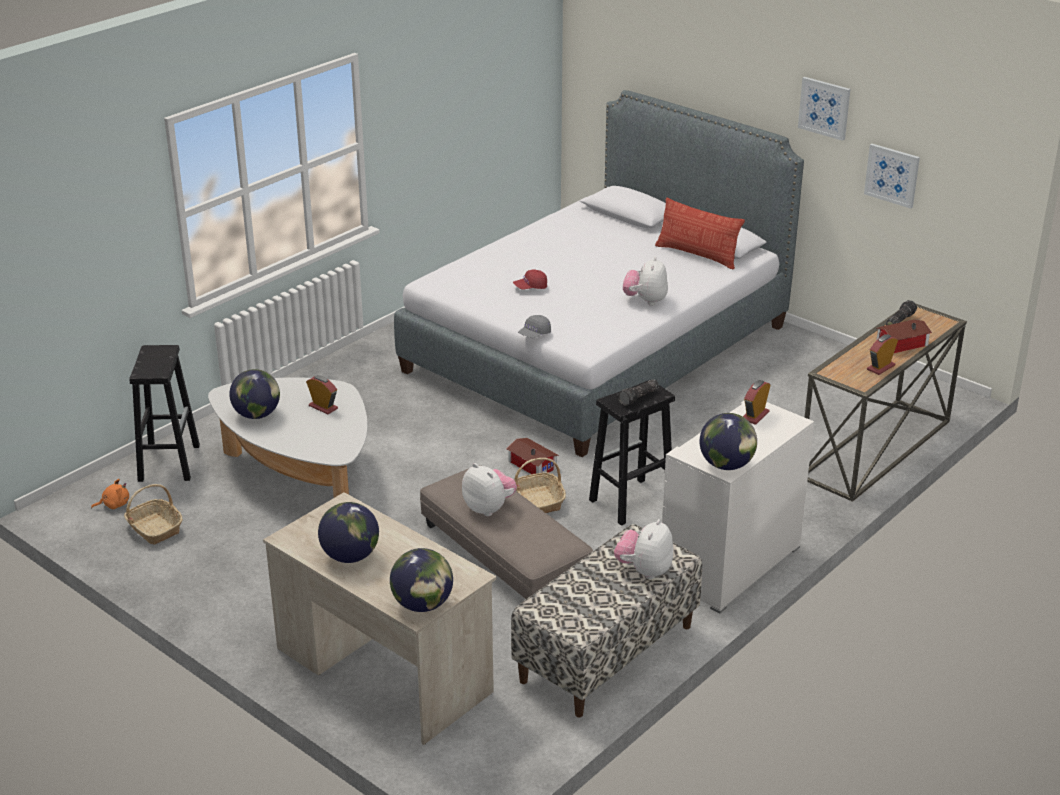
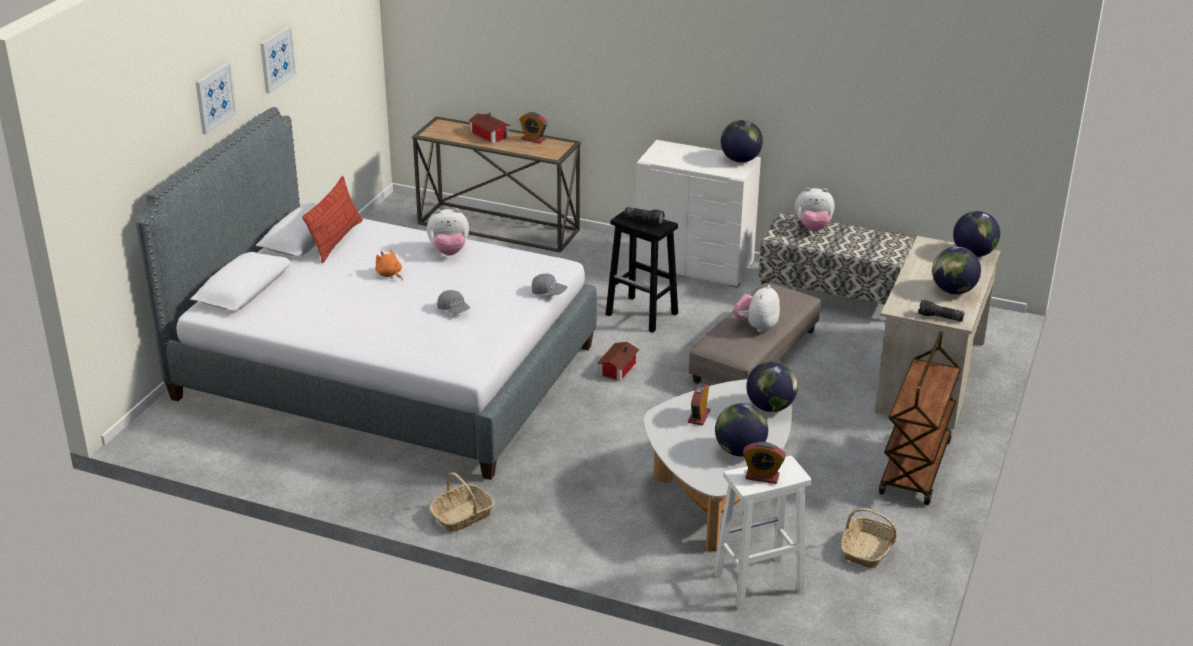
camera: 110 degrees left, 0 degrees up
(114, 504) = (853, 592): orange plush toy -> orange plush toy (389, 274)
(169, 462) = (757, 583): black stool -> white stool
(236, 597) = (915, 469): none -> brown cart
(306, 447) = (770, 407): none -> globe
(530, 287) = (454, 309): red cap -> grey cap
(539, 500) = (669, 355): basket -> basket (462, 516)
(755, 416) = (666, 157): alarm clock -> alarm clock (762, 476)
(892, 175) = (322, 75): picture -> picture (214, 97)
(899, 320) = (450, 137): flashlight -> flashlight (939, 317)

